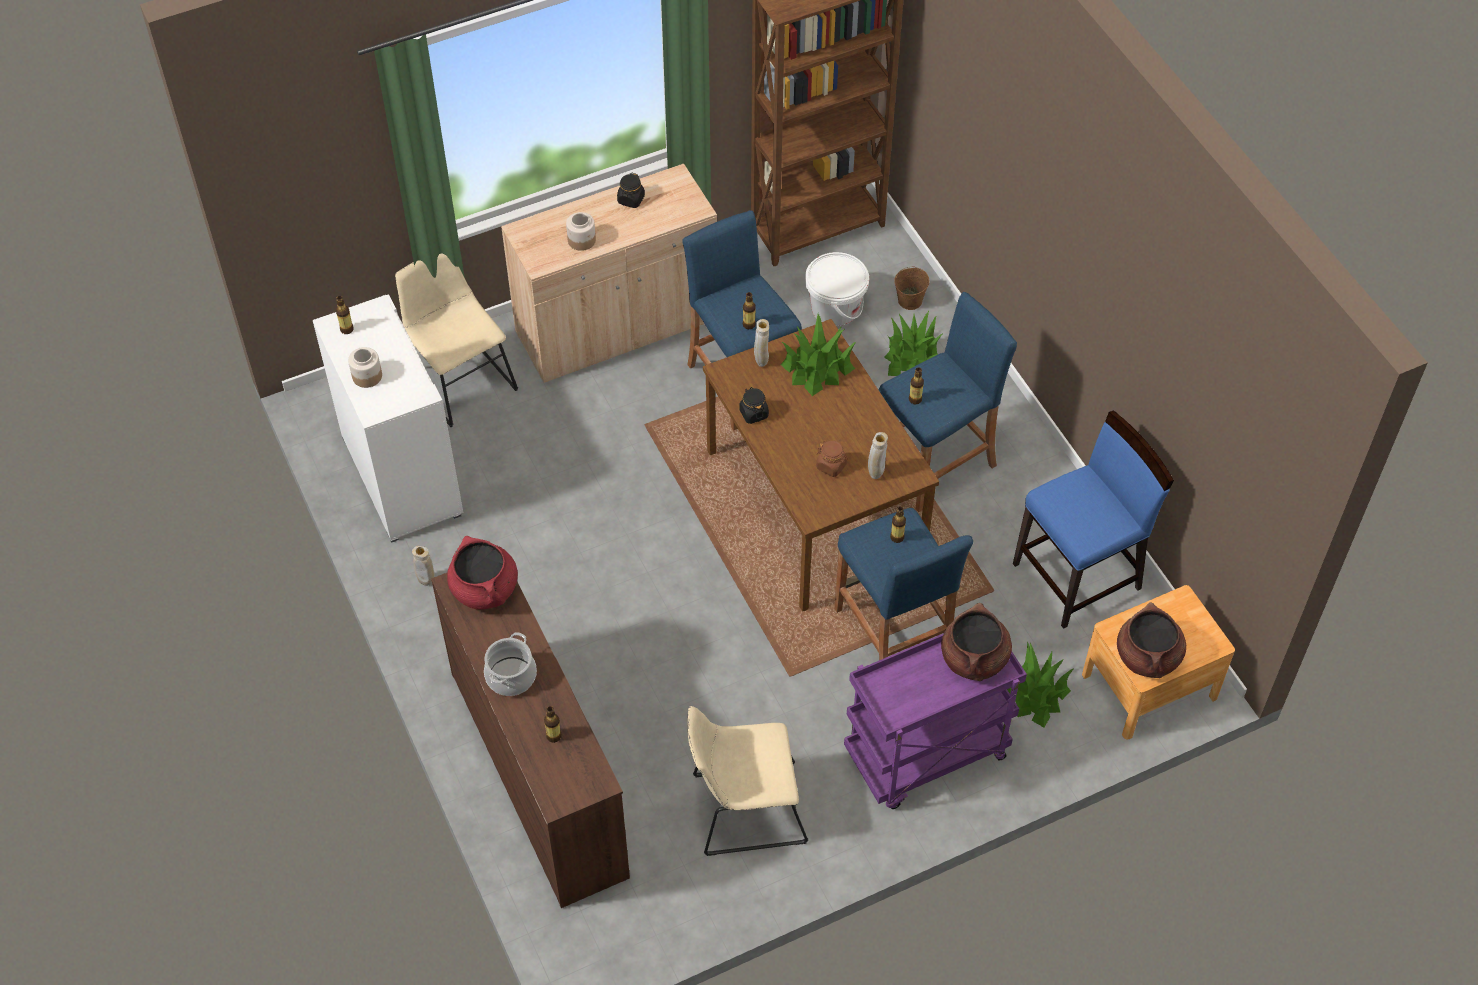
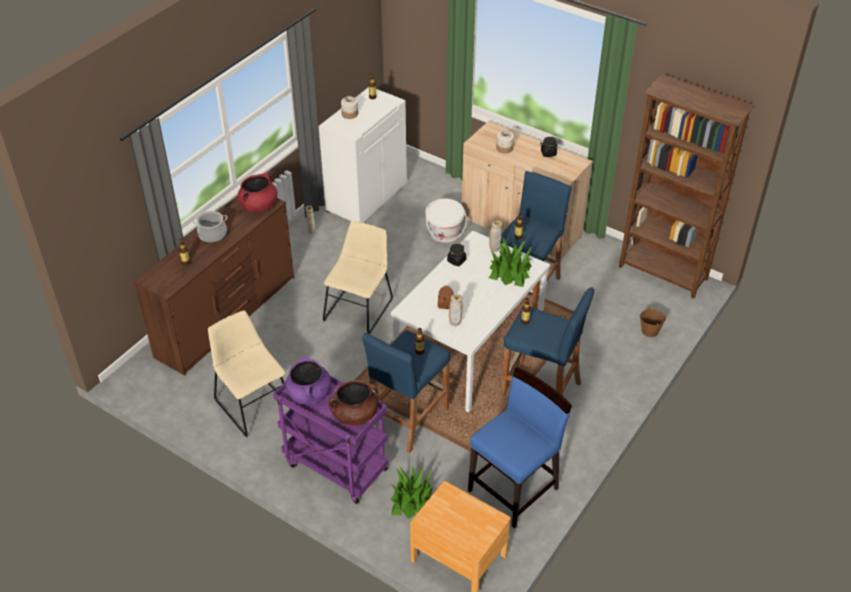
camera: 60 degrees right, 10 degrees down
(458, 378) = (440, 189): beige chair -> beige chair (360, 307)
(812, 505) = (469, 349): brown dining table -> white dining table
(835, 307) = (614, 302): white bucket -> white bucket (444, 233)
(905, 695) = (309, 394): none -> purple cooking pot
(912, 358) = (609, 349): potted plant -> none
(1078, 576) = (514, 489): blue chair -> blue chair turned 75 degrees counterclockwise
(1147, 657) = (438, 517): brown cooking pot -> none

